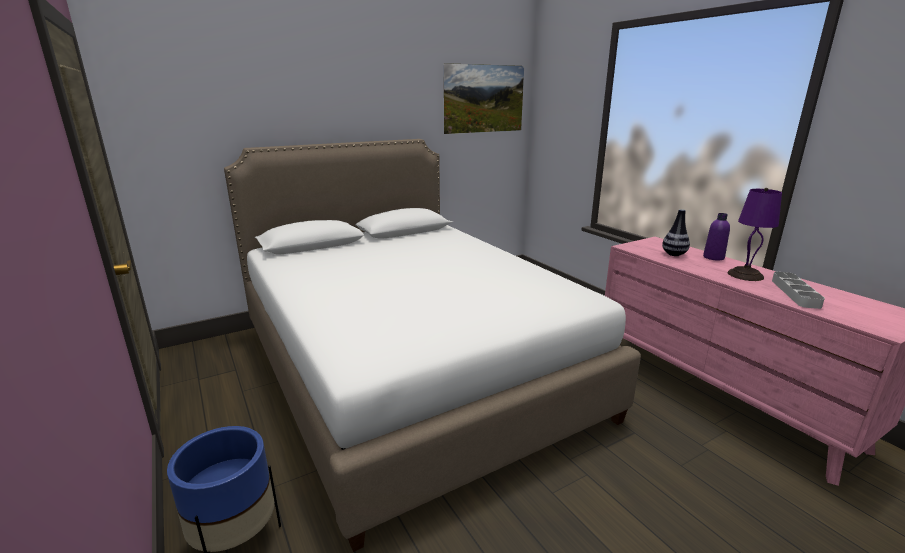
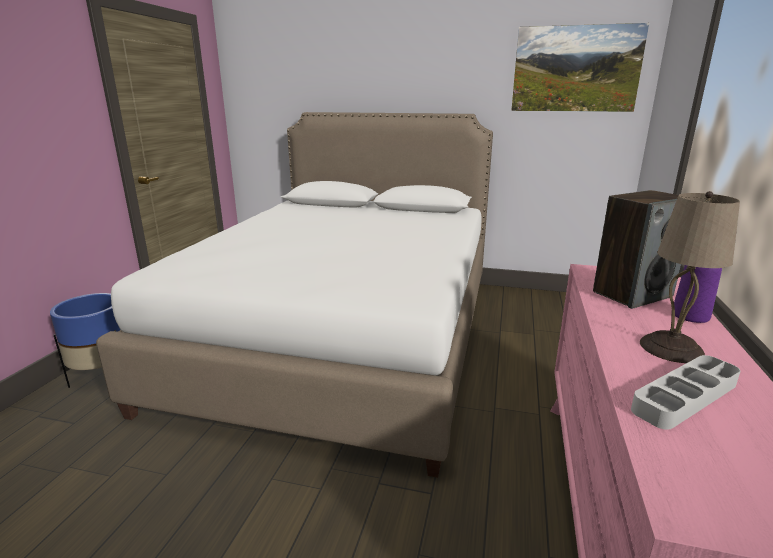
camera: 45 degrees right, 0 degrees up
(674, 254) = (632, 294): vase -> speaker
(745, 275) = (669, 348): purple table lamp -> beige table lamp

